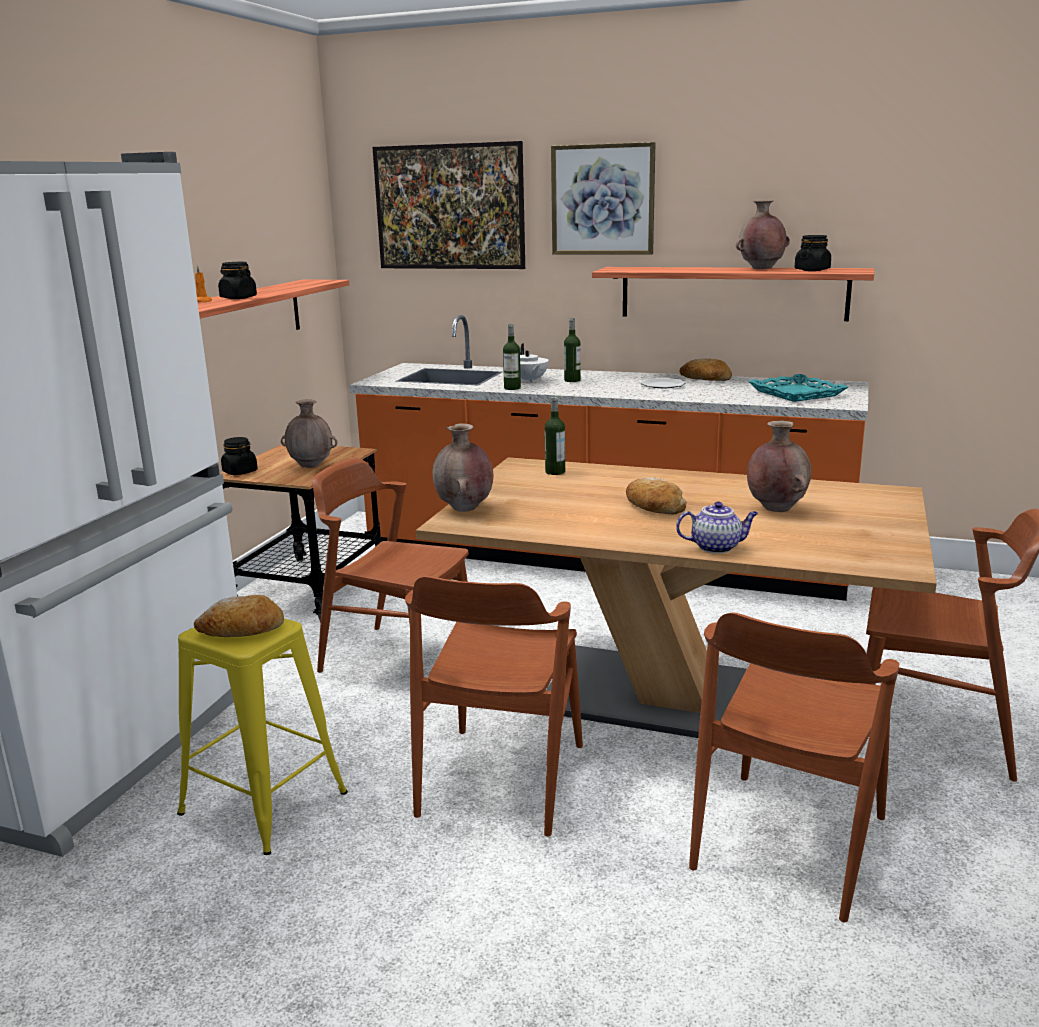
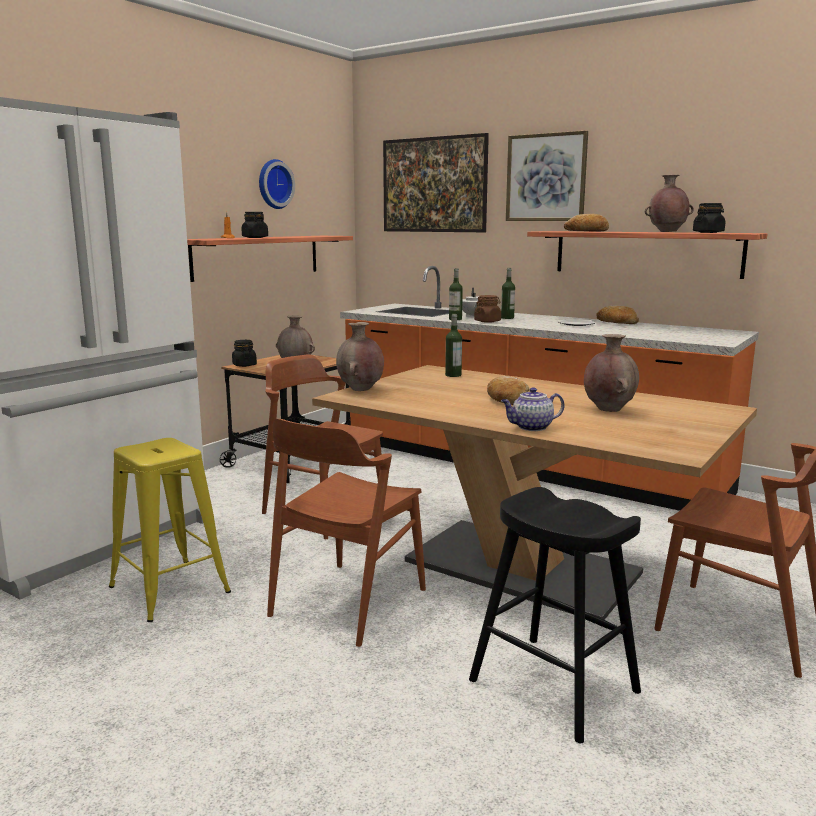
camera: 15 degrees right, 5 degrees down
(242, 630) = (157, 450): bread -> bread (586, 231)
(243, 217) = (273, 184): none -> wall clock
(555, 389) = (487, 321): none -> brown jar
(716, 547) = (531, 427): teapot -> teapot turned 150 degrees clockwise
(788, 842) = (554, 686): brown chair -> black stool
(797, 393) = (684, 334): turquoise tray -> none

